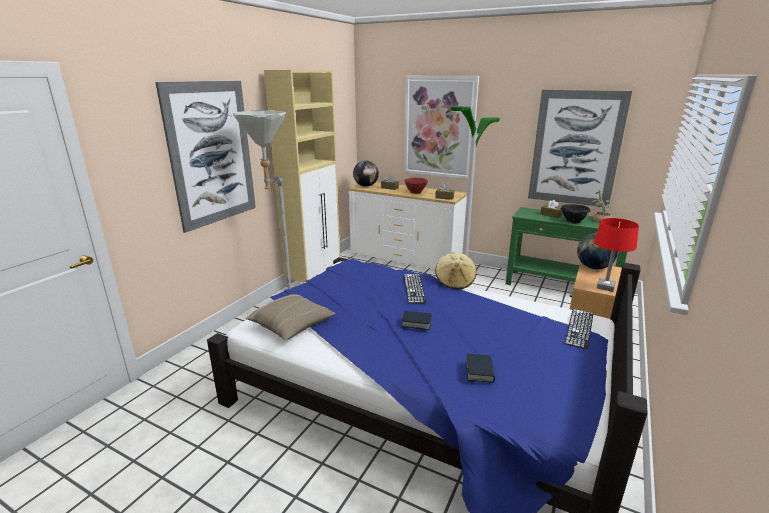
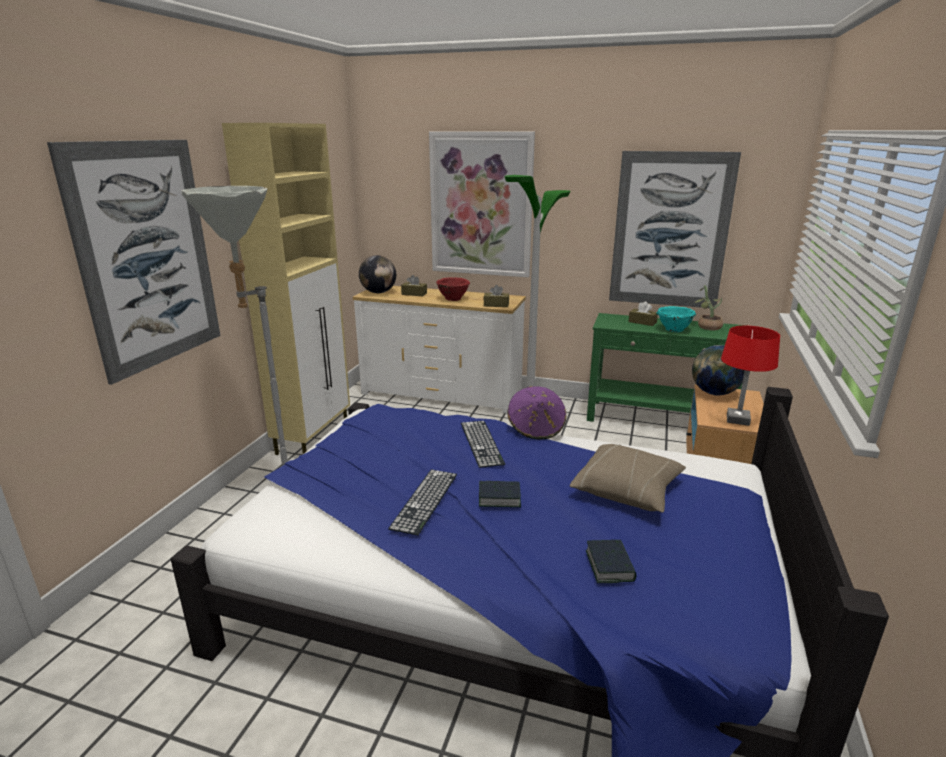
camera: 10 degrees left, 0 degrees up
(292, 326) = (309, 521): beige pillow -> beige pillow (627, 491)
(455, 282) = (536, 428): beige hat -> purple hat
(573, 221) = (673, 330): black bowl -> turquoise bowl
(579, 328) = (722, 483): keyboard -> keyboard (425, 500)

